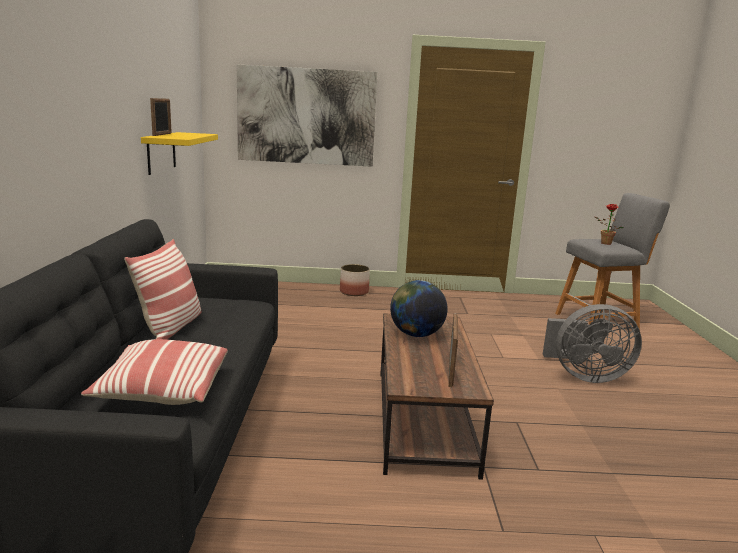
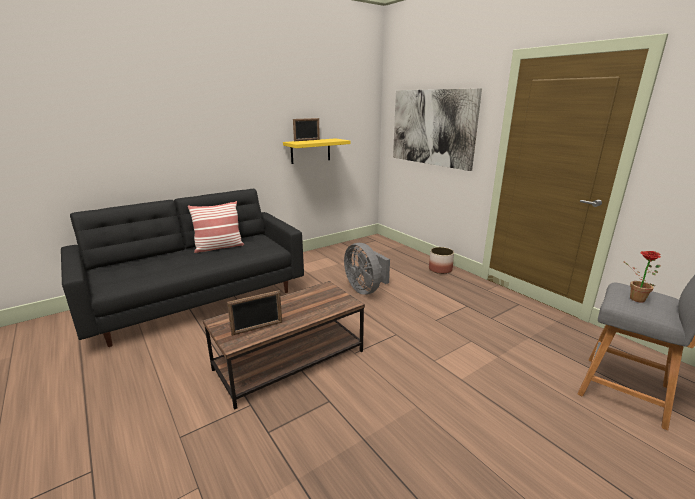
camera: 55 degrees right, 5 degrees up
(162, 390) = (147, 271): pillow -> none
(416, 334) = (306, 300): globe -> none
(585, 376) = (468, 416): grey fan -> grey fan (365, 289)

